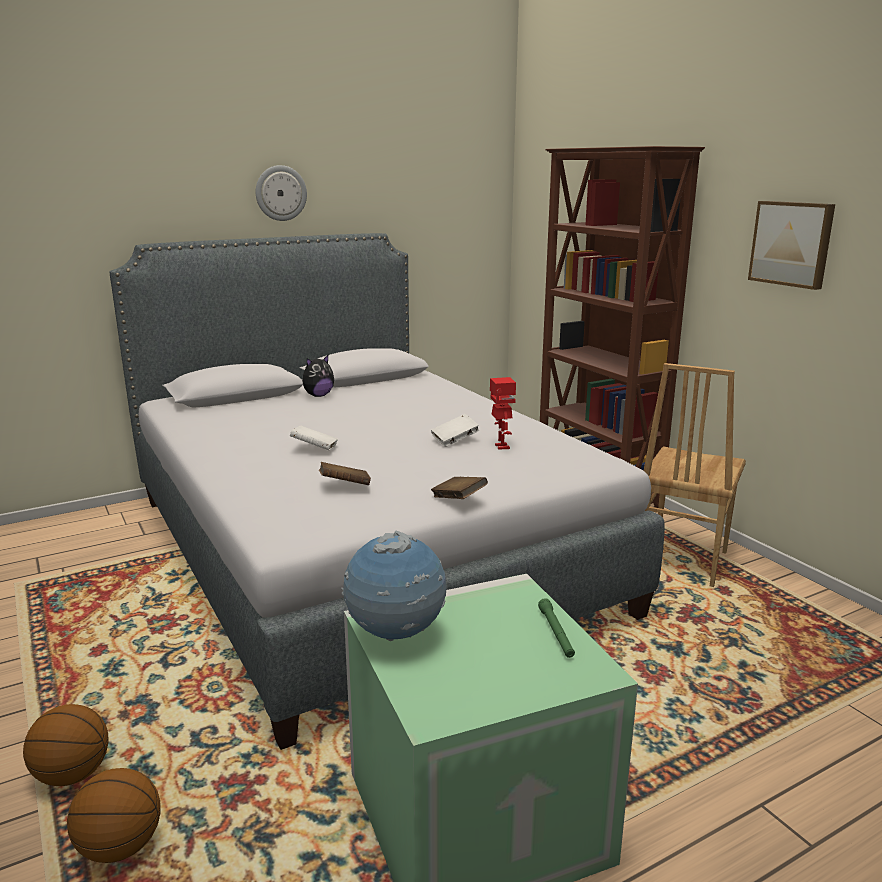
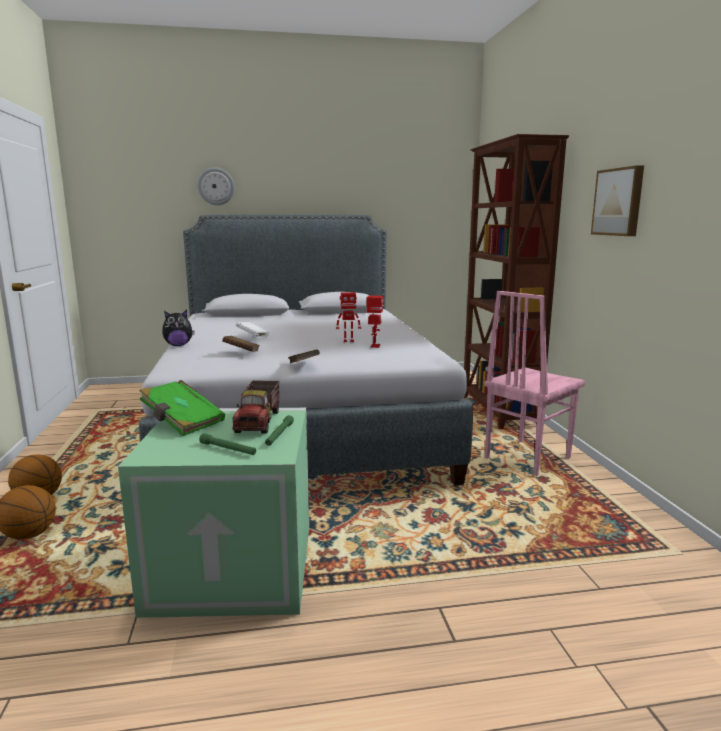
camera: 20 degrees right, 5 degrees down
(280, 193) = (299, 186): wall clock -> wall clock (216, 186)
(318, 395) = (296, 316): plush toy -> plush toy (178, 345)
(396, 635) = (182, 422): globe -> green book
(455, 440) = (348, 341): white book -> toy robot
(500, 613) = (259, 421): none -> toy truck
(524, 676) = (228, 449): none -> green flashlight
(681, 561) = (526, 457): brown chair -> pink chair

